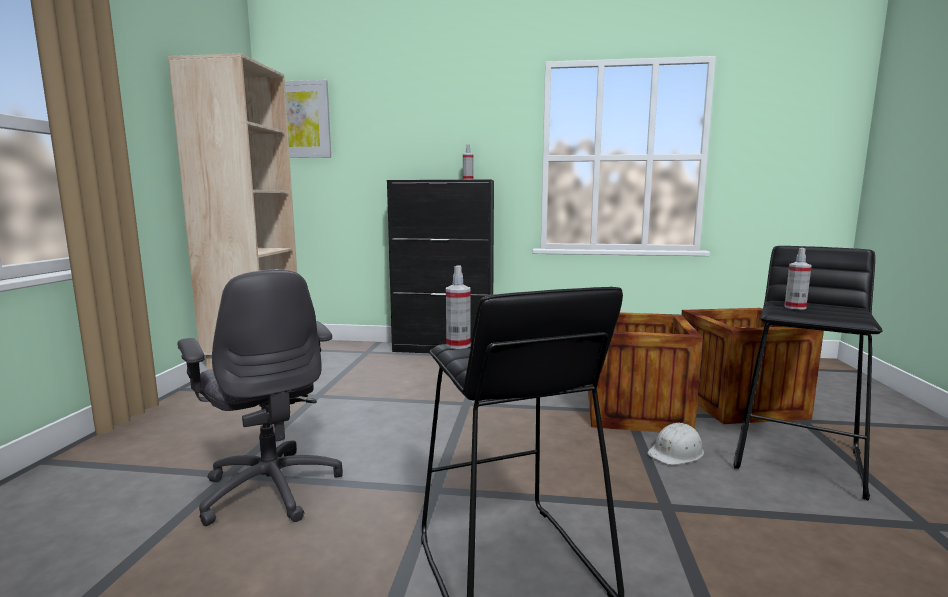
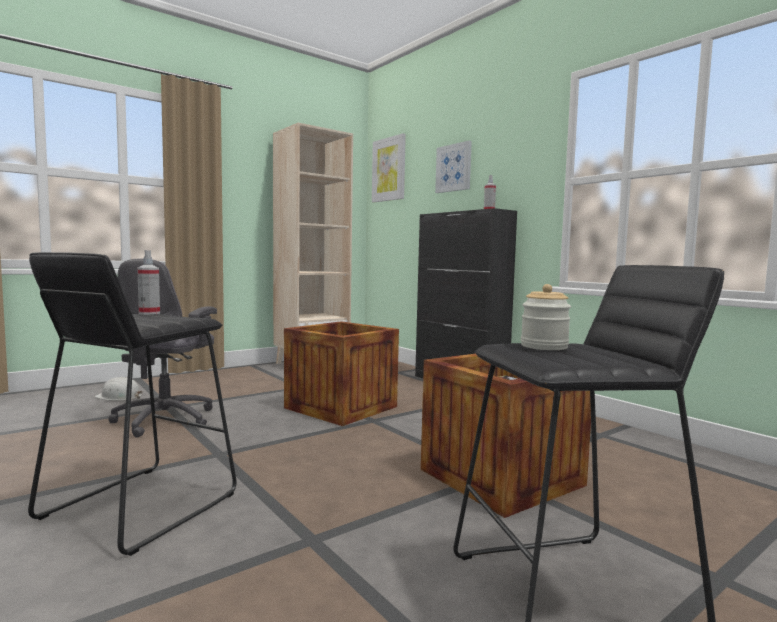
camera: 45 degrees right, 5 degrees down
(408, 130) = (454, 168): none -> picture
(676, 452) = (440, 518): white hard hat -> white hard hat (119, 397)
(738, 403) = (665, 523): crate -> crate (341, 407)
(795, 307) = (544, 346): spray bottle -> jar

